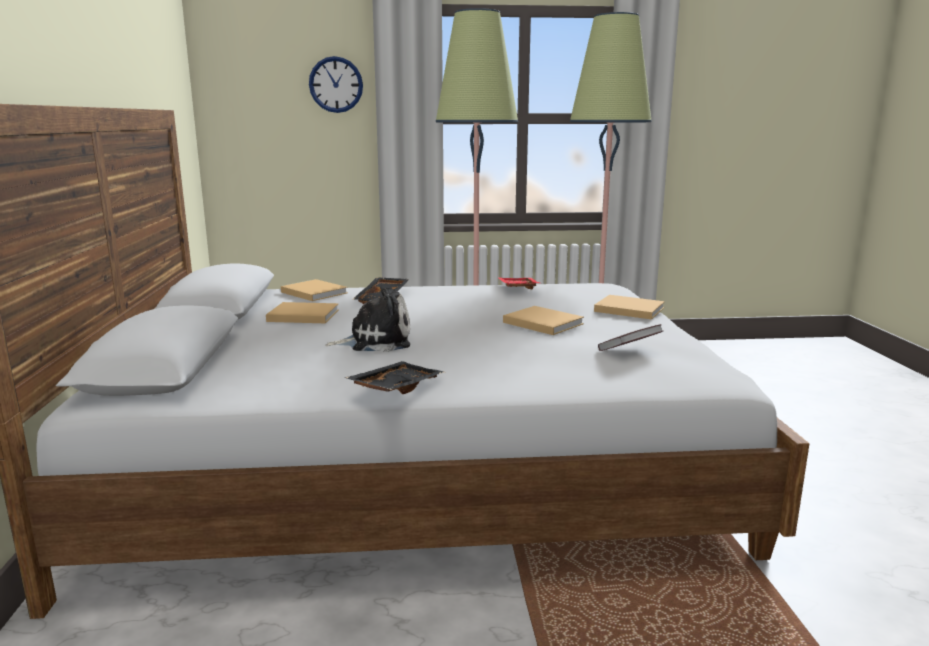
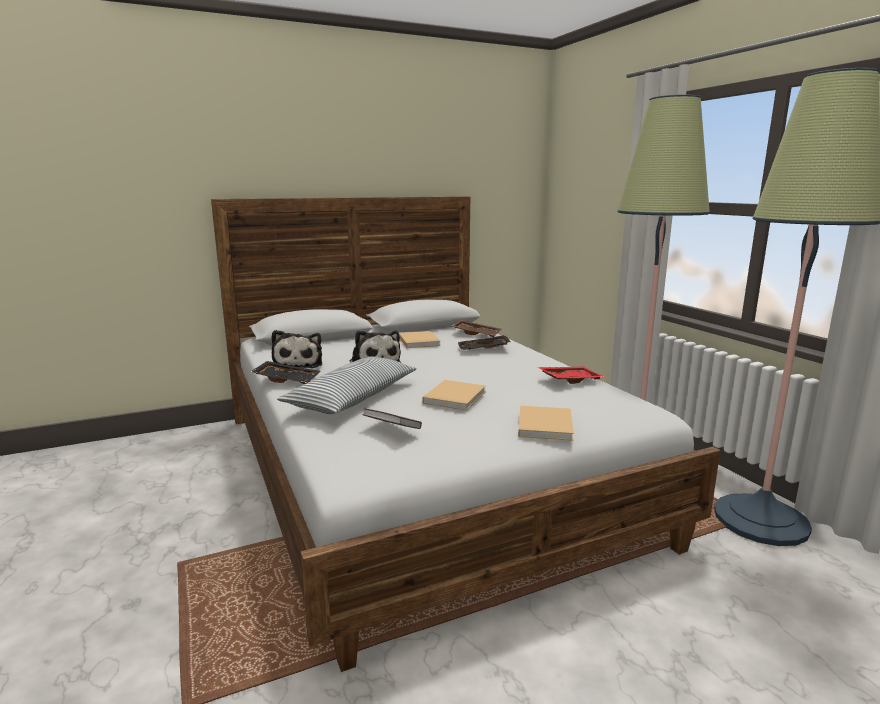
camera: 70 degrees right, 0 degrees up
(313, 292) = (477, 334): beige book -> brown tray
(320, 379) = (298, 364): none -> plush toy
(336, 84) = (617, 174): wall clock -> none
(509, 360) = (353, 398): none -> pillow

